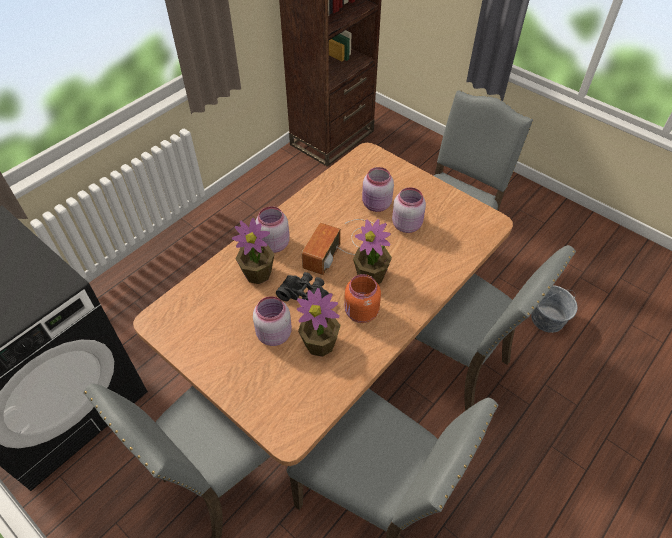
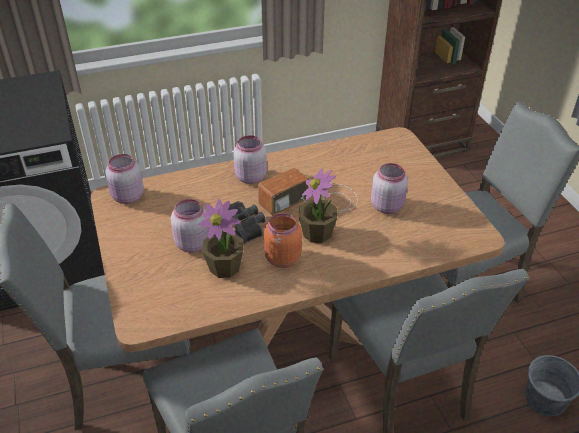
camera: 30 degrees right, 10 degrees down
(258, 273) = (218, 193): potted plant -> none
(376, 205) = (370, 180): pink jar -> pink jar (127, 197)

